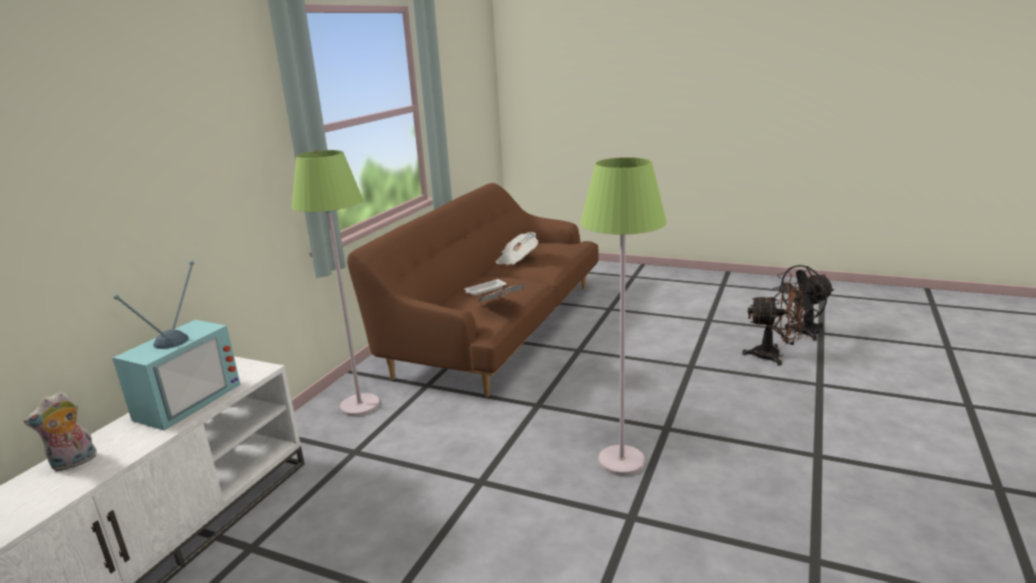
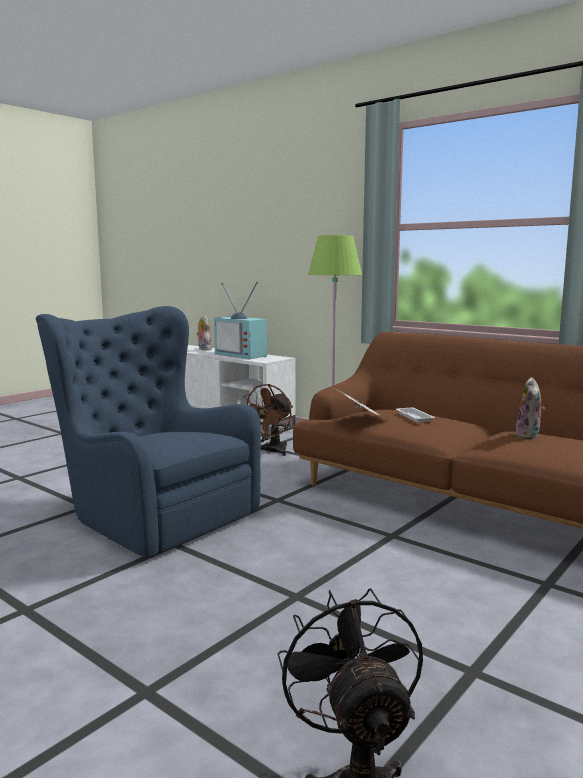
camera: 105 degrees right, 10 degrees down
(517, 260) = (529, 436): newspaper -> plush toy
(621, 461) = (151, 515): green floor lamp -> blue armchair
(774, 356) = (274, 687): brown fan -> brown fan (271, 452)

